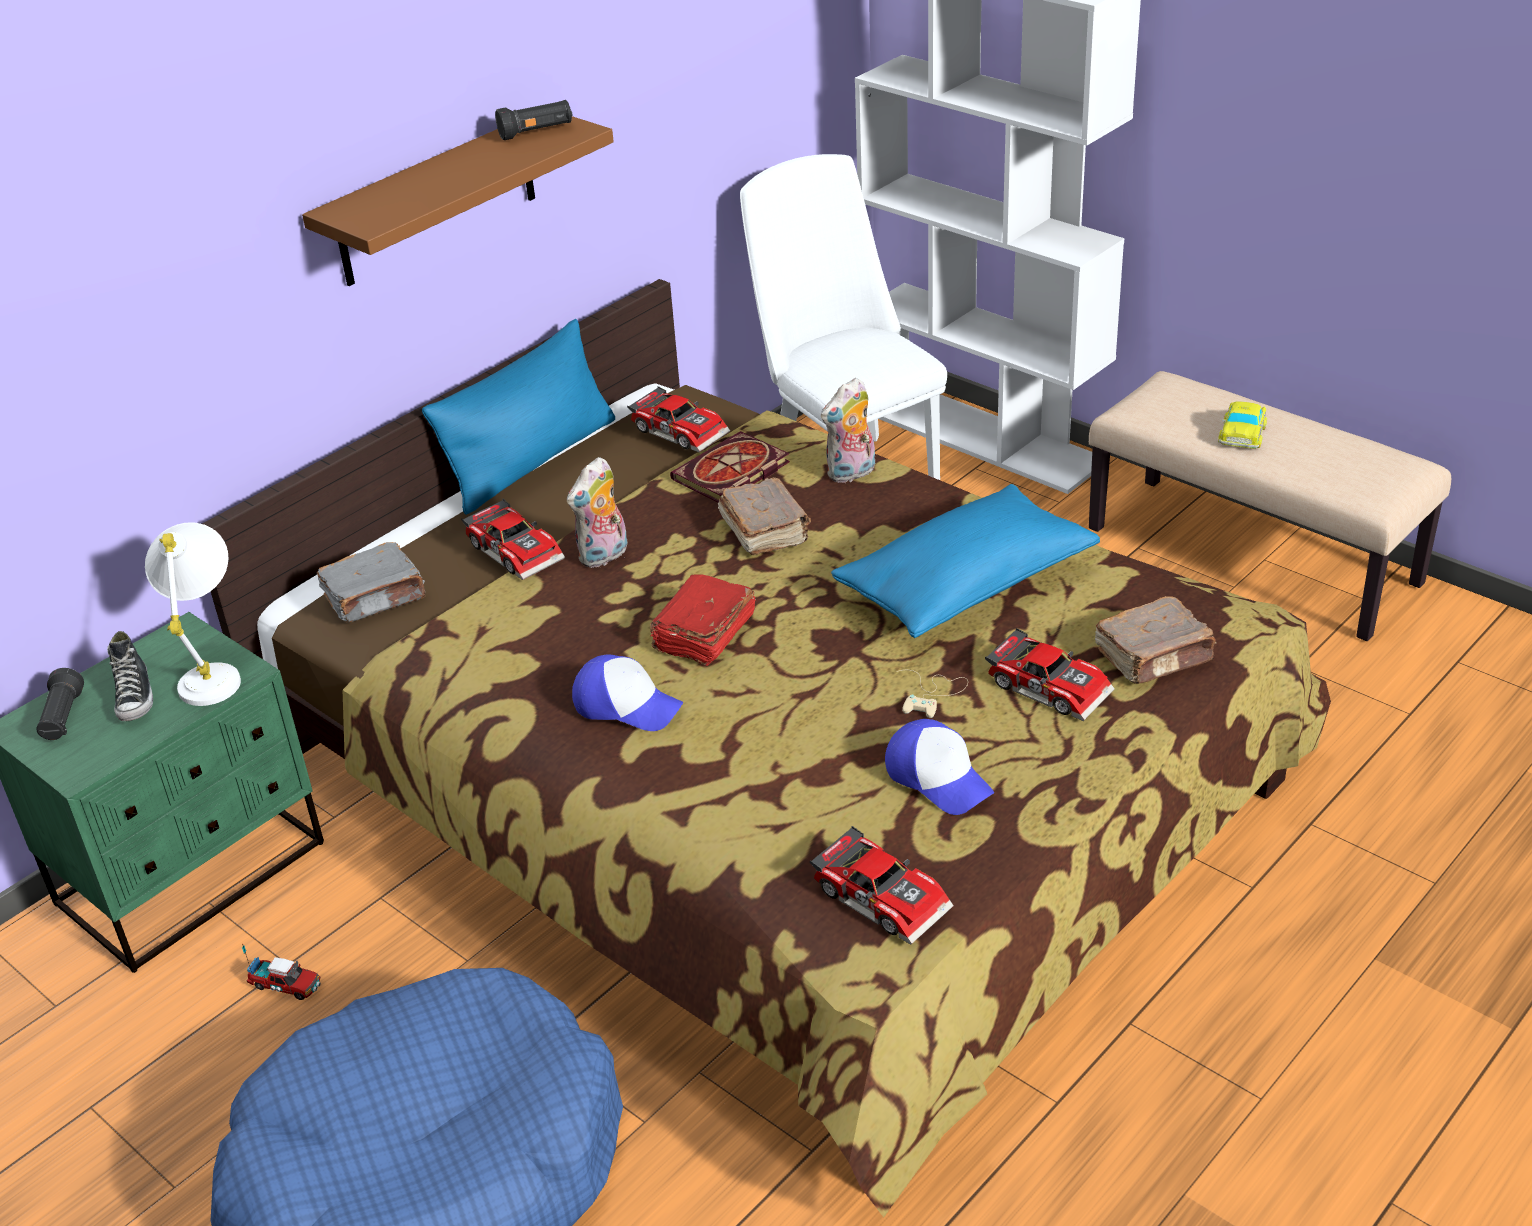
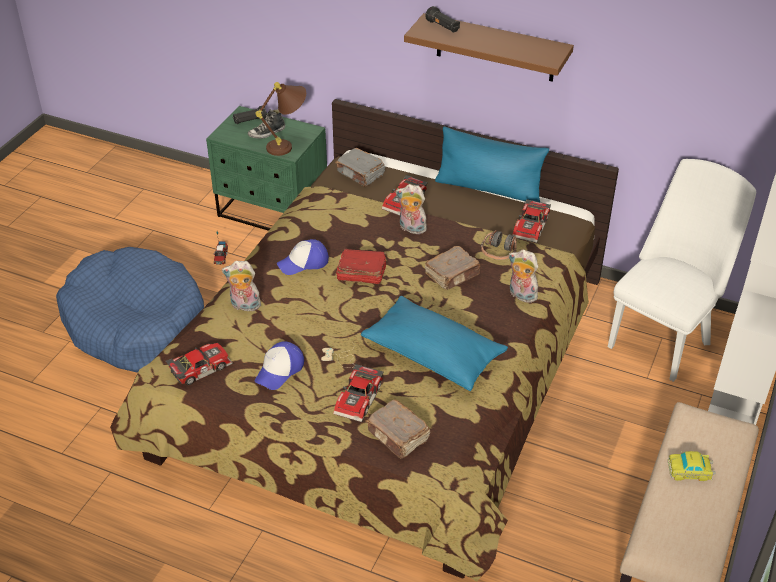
camera: 70 degrees right, 5 degrees up
(214, 671) = (288, 146): white table lamp -> brown table lamp
(536, 132) = (540, 49): black flashlight -> black flashlight (443, 27)
(627, 705) = (303, 263): cap -> cap turned 60 degrees clockwise
(719, 807) = (244, 306): none -> plush toy
(730, 473) = (499, 252): book -> headphones
(884, 895) = (199, 367): toy car -> toy car turned 150 degrees counterclockwise

